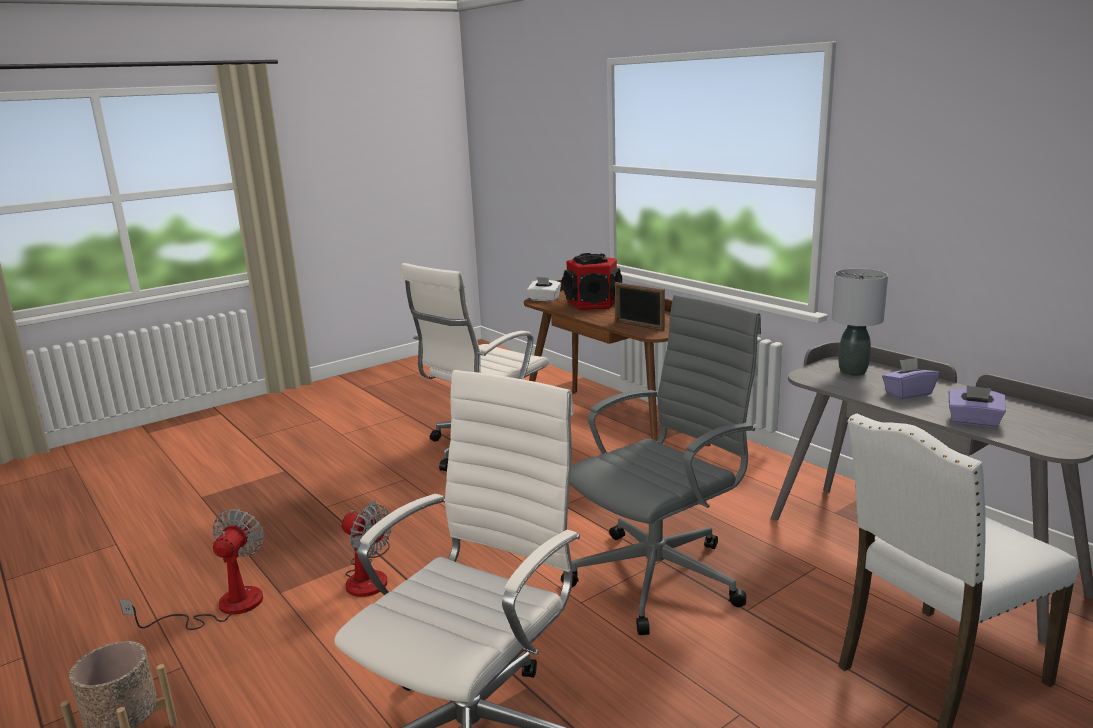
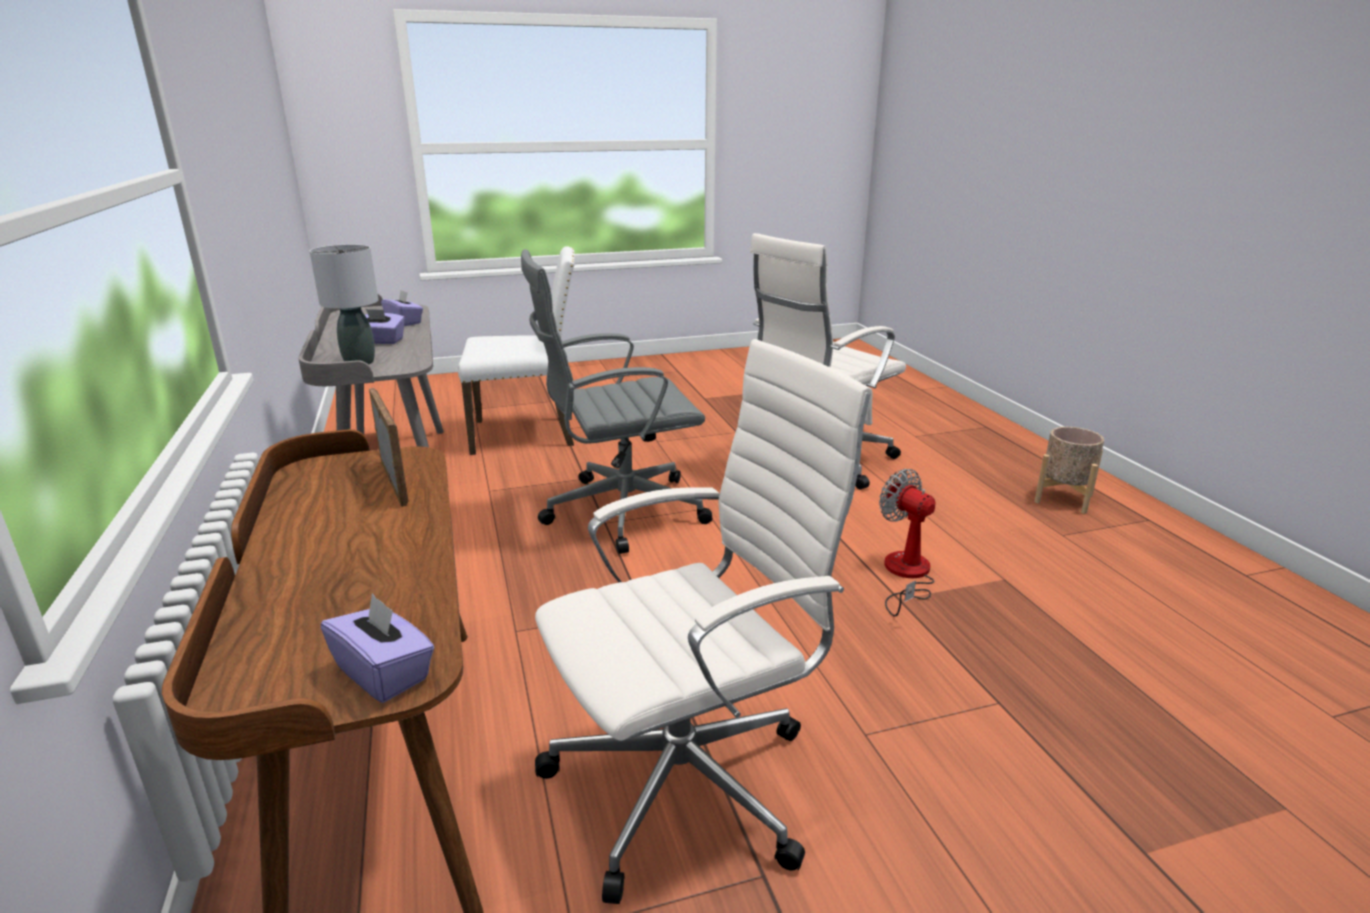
camera: 160 degrees left, 5 degrees up
(223, 607) = (1061, 577): fan -> none
(544, 299) = (384, 673): white tissue box -> purple tissue box
(593, 304) = (319, 596): speaker -> none

